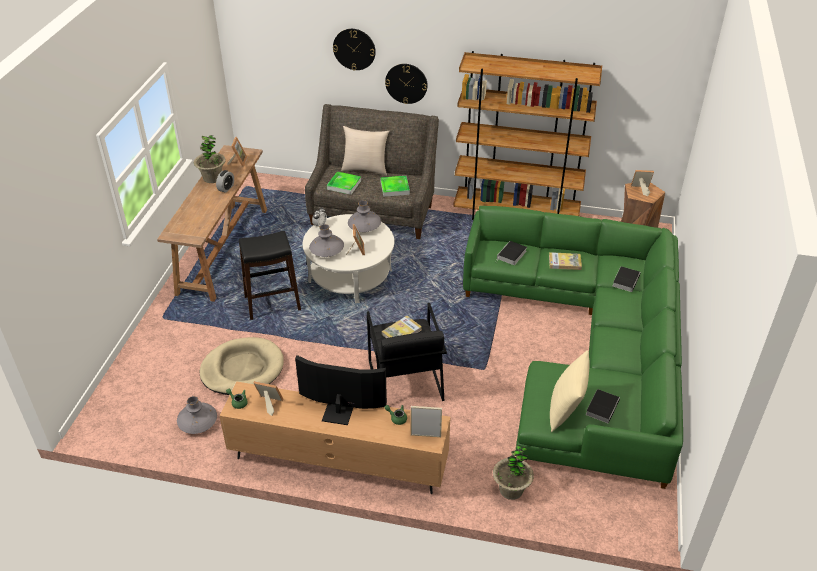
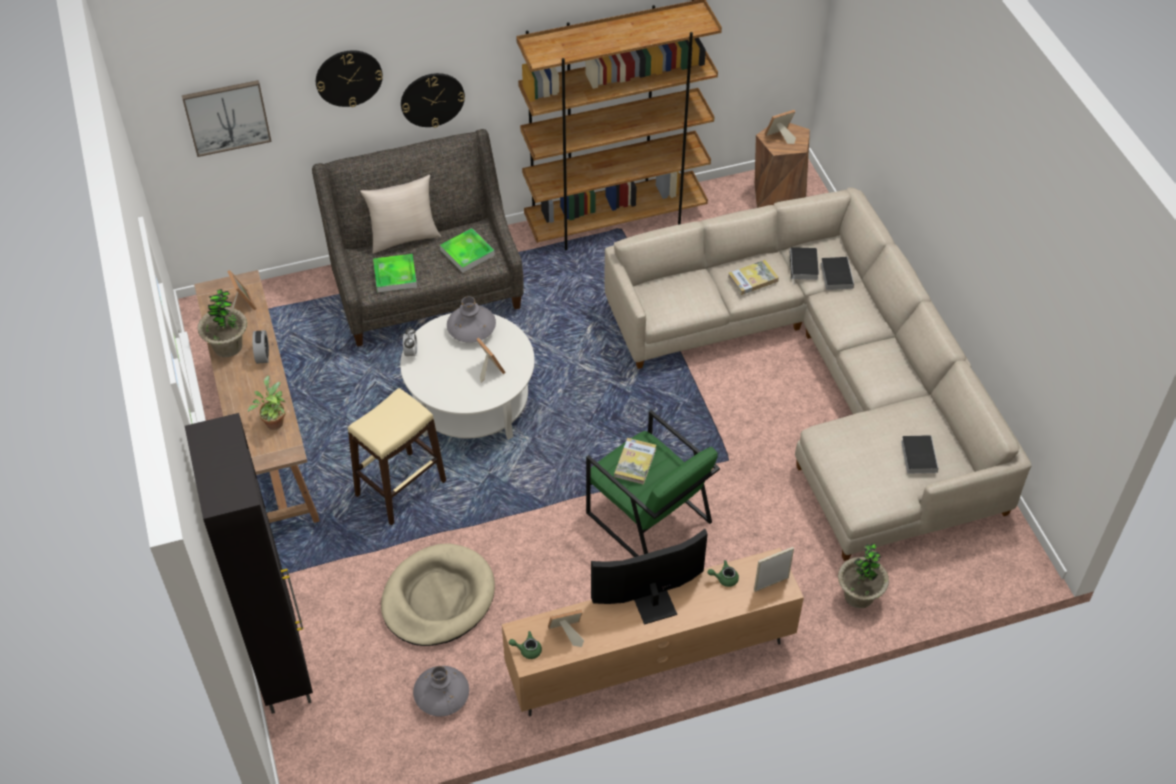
camera: 30 degrees left, 10 degrees up
(129, 366) = (283, 666): none -> black cabinet
(201, 221) = (273, 421): none -> potted plant
(273, 303) = (401, 488): black stool -> beige stool
(278, 52) = (227, 117): none -> picture
(327, 251) = (452, 388): grey vase -> none
(405, 380) = (648, 518): black armchair -> green armchair
(511, 255) = (684, 295): book -> book (804, 266)
(565, 410) = (882, 477): beige pillow -> none
(587, 349) = (824, 379): green sofa -> beige sofa

